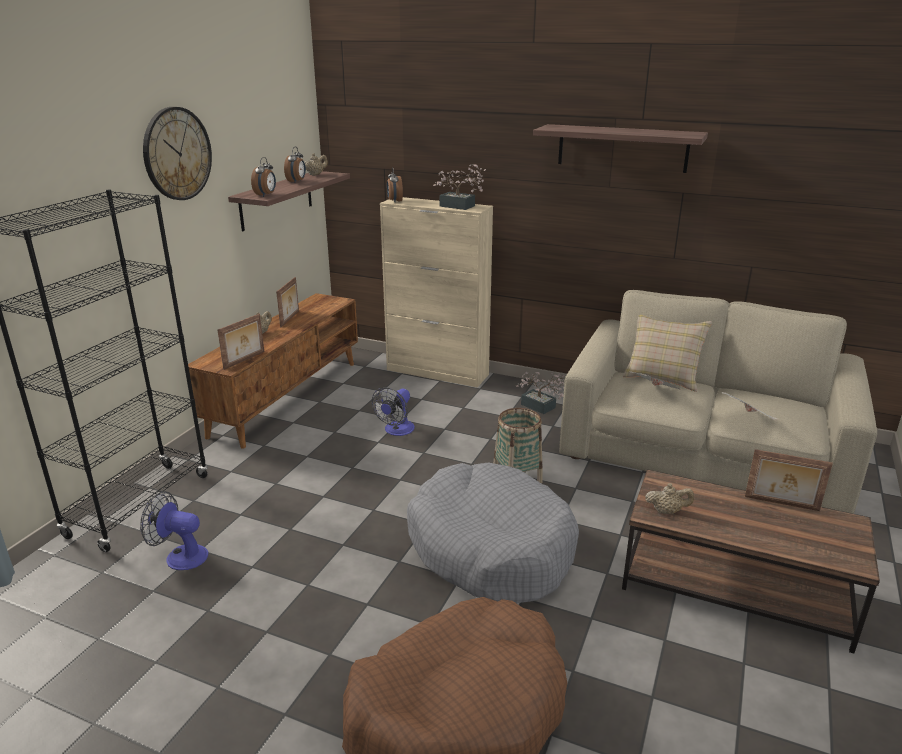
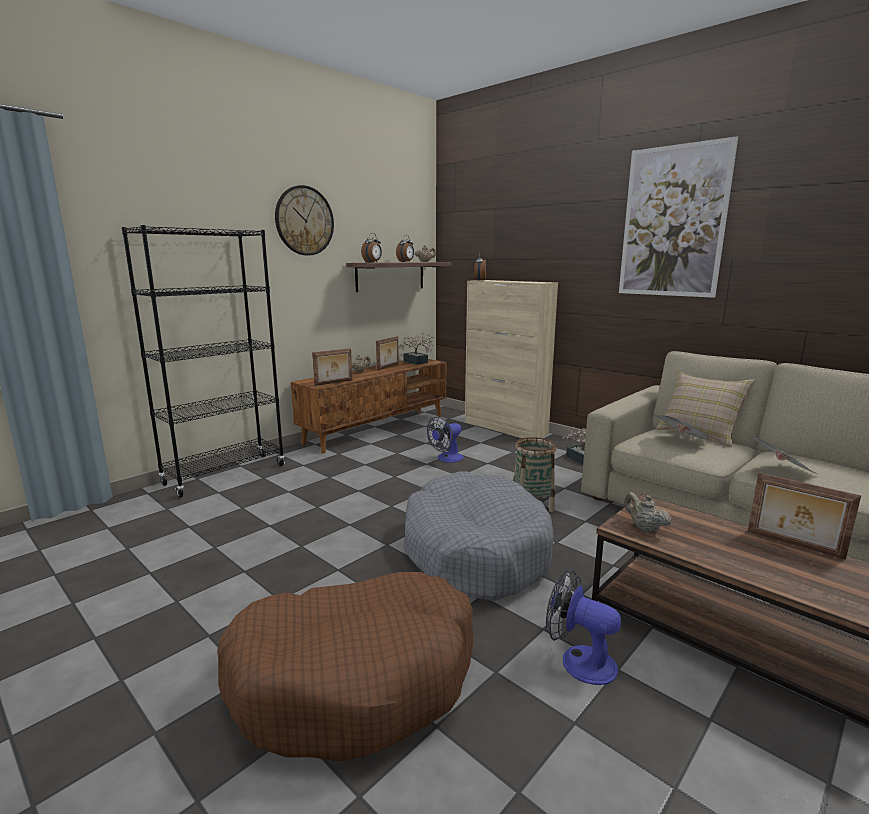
camera: 20 degrees right, 10 degrees down
(180, 556) = (225, 509): fan -> fan (579, 660)
(460, 206) = (529, 282): potted plant -> potted plant (417, 362)
(622, 148) = (673, 222): shelf -> picture
(667, 511) = (644, 528): beige teapot -> beige teapot turned 150 degrees counterclockwise

